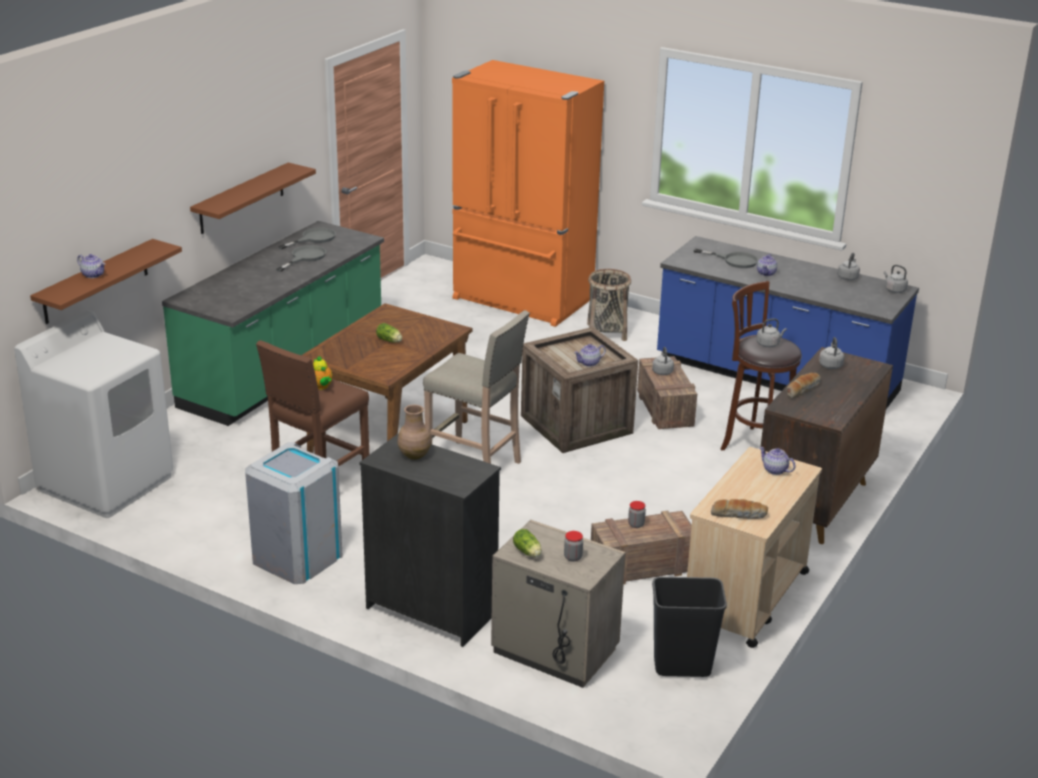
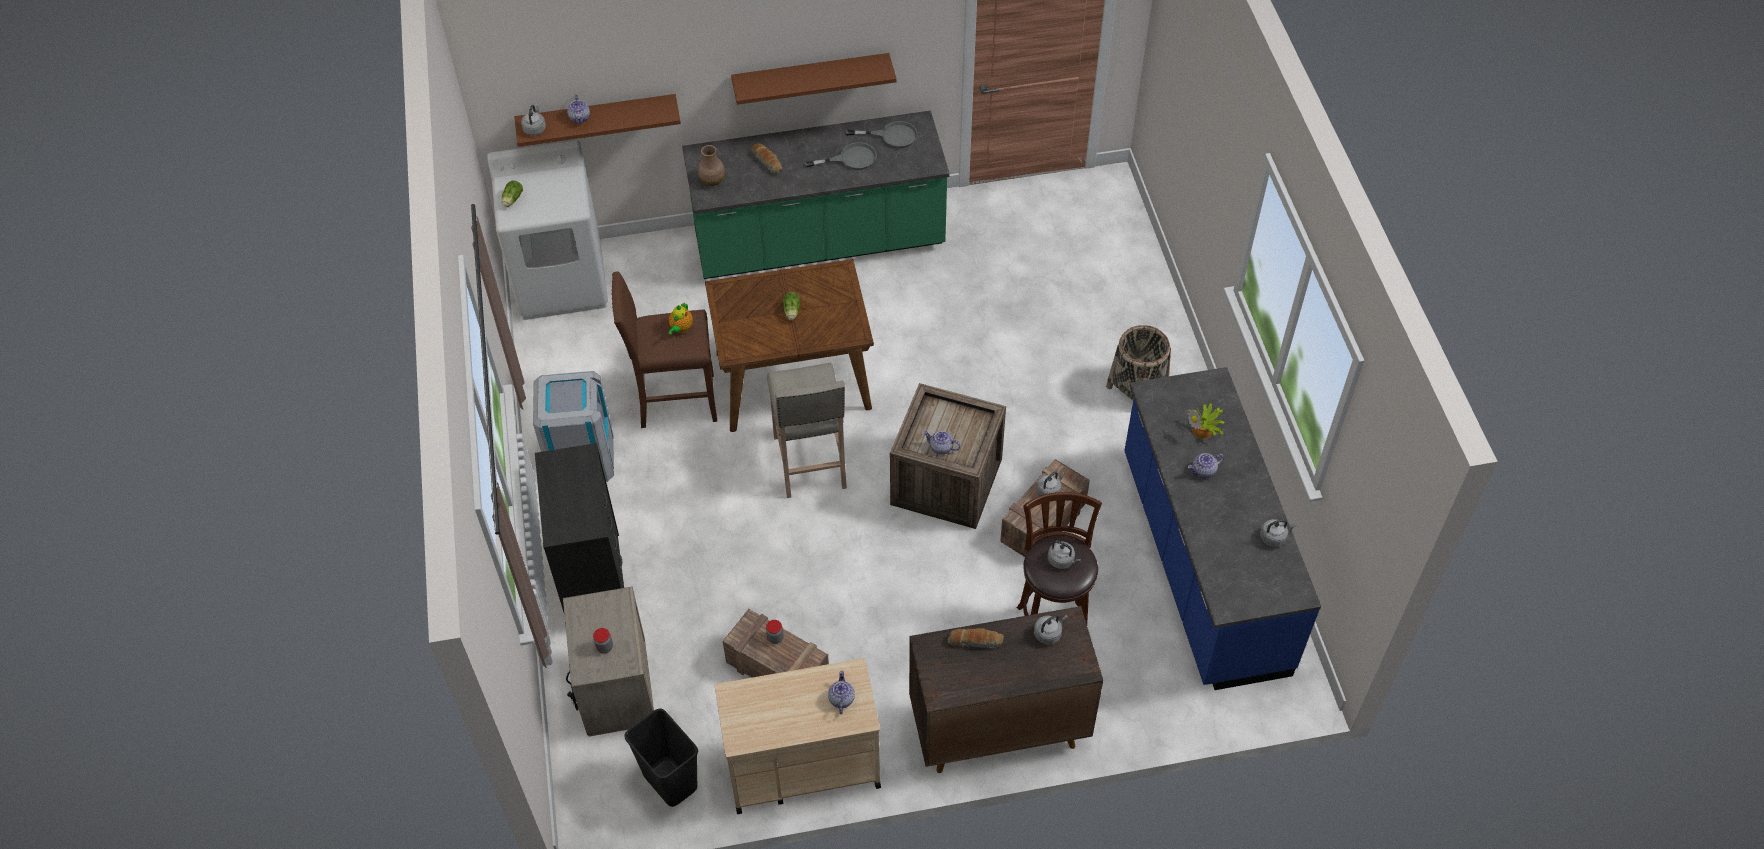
camera: 50 degrees right, 25 degrees up
(414, 455) = (574, 475): brown vase -> brown vase (712, 181)
(521, 300) = (1122, 289): orange fridge -> none
(528, 553) = (585, 616): lettuce -> lettuce (512, 200)
(734, 260) = (1204, 430): grey frying pan -> potted plant
(738, 514) = (744, 716): bread -> bread (768, 162)
(894, 290) = (1288, 589): grey kettle -> grey kettle (535, 128)

